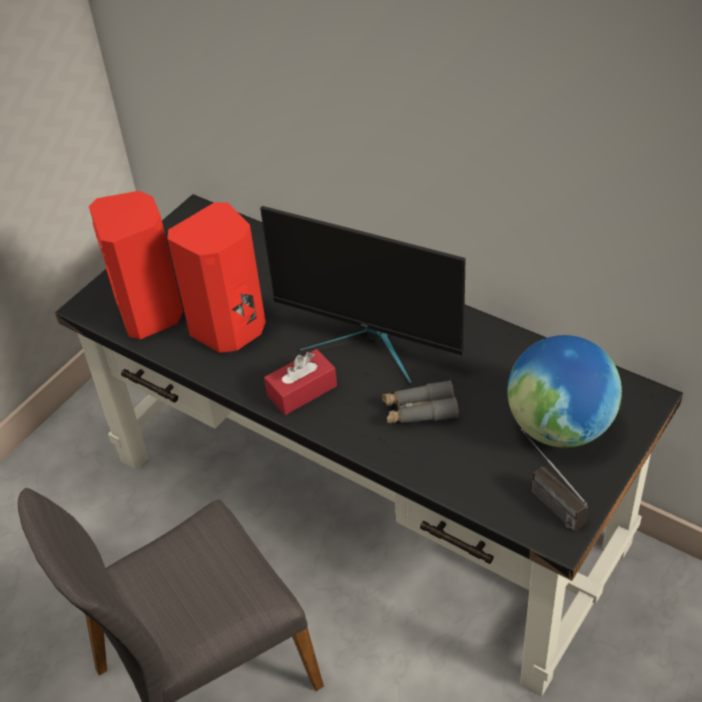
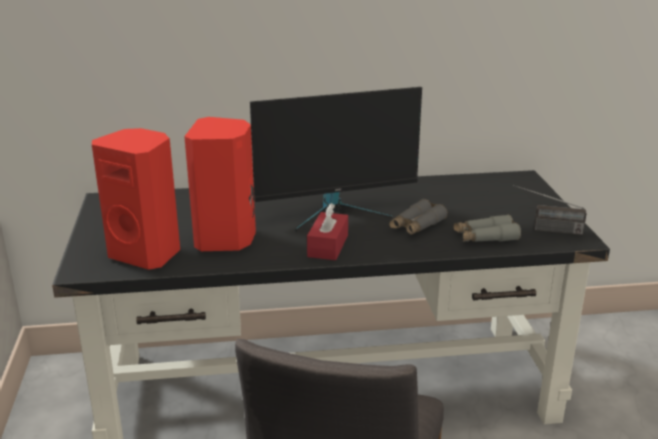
camera: 45 degrees left, 20 degrees down
(463, 470) = (485, 237): none -> grey binoculars
(560, 427) = (502, 202): globe -> none

